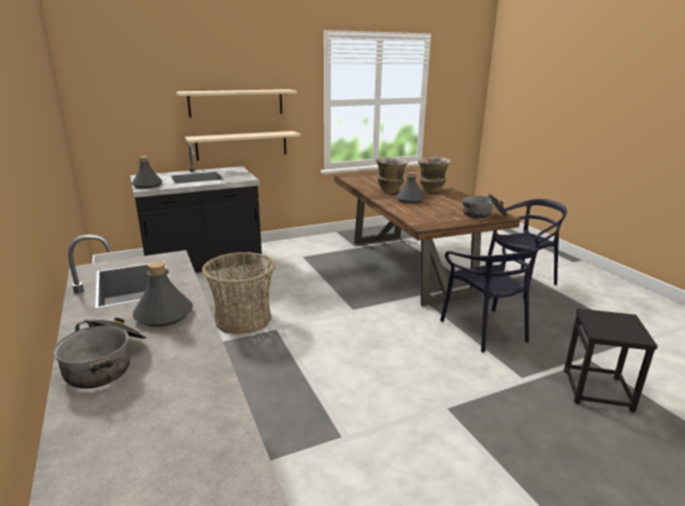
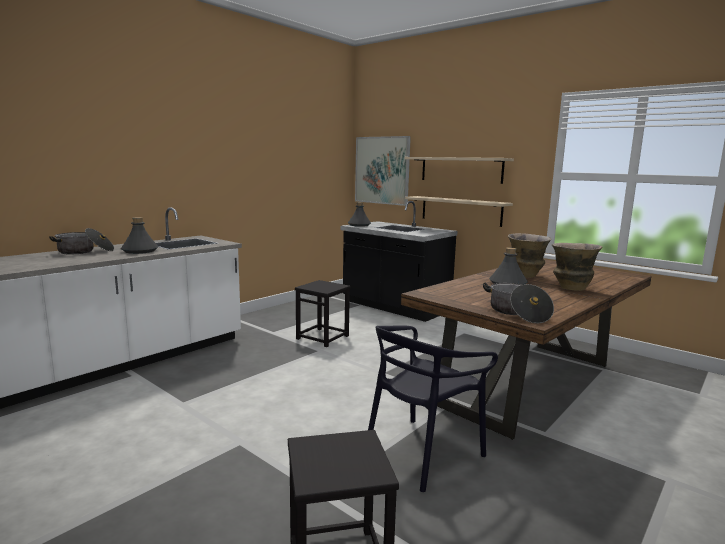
camera: 65 degrees right, 10 degrees down
(123, 110) = (382, 170): none -> picture
(243, 319) = (323, 337): basket -> black stool
(520, 282) = (619, 475): black chair -> none

